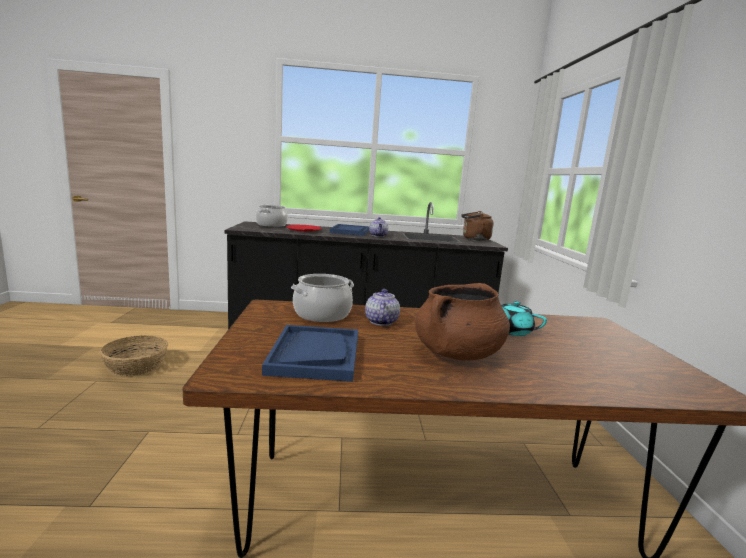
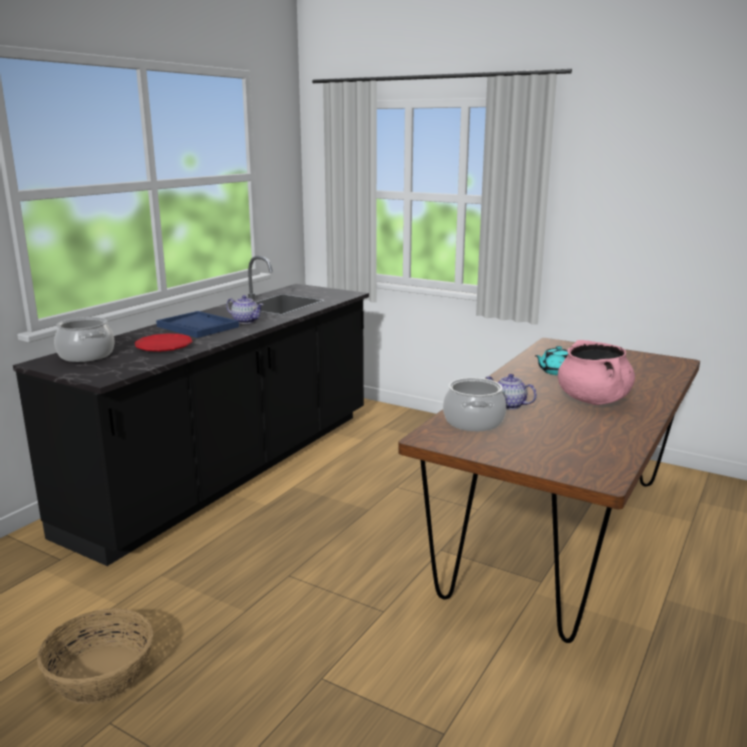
camera: 55 degrees left, 5 degrees up
(315, 354) = (573, 443): blue tray -> none
(457, 354) = (593, 400): brown cooking pot -> pink cooking pot
(474, 239) = (308, 290): brown kettle -> none

